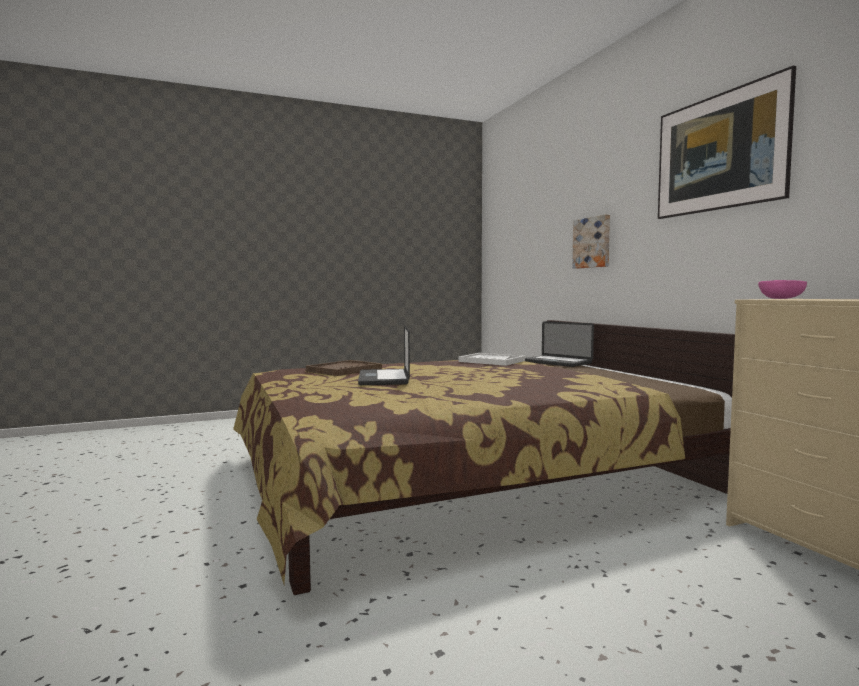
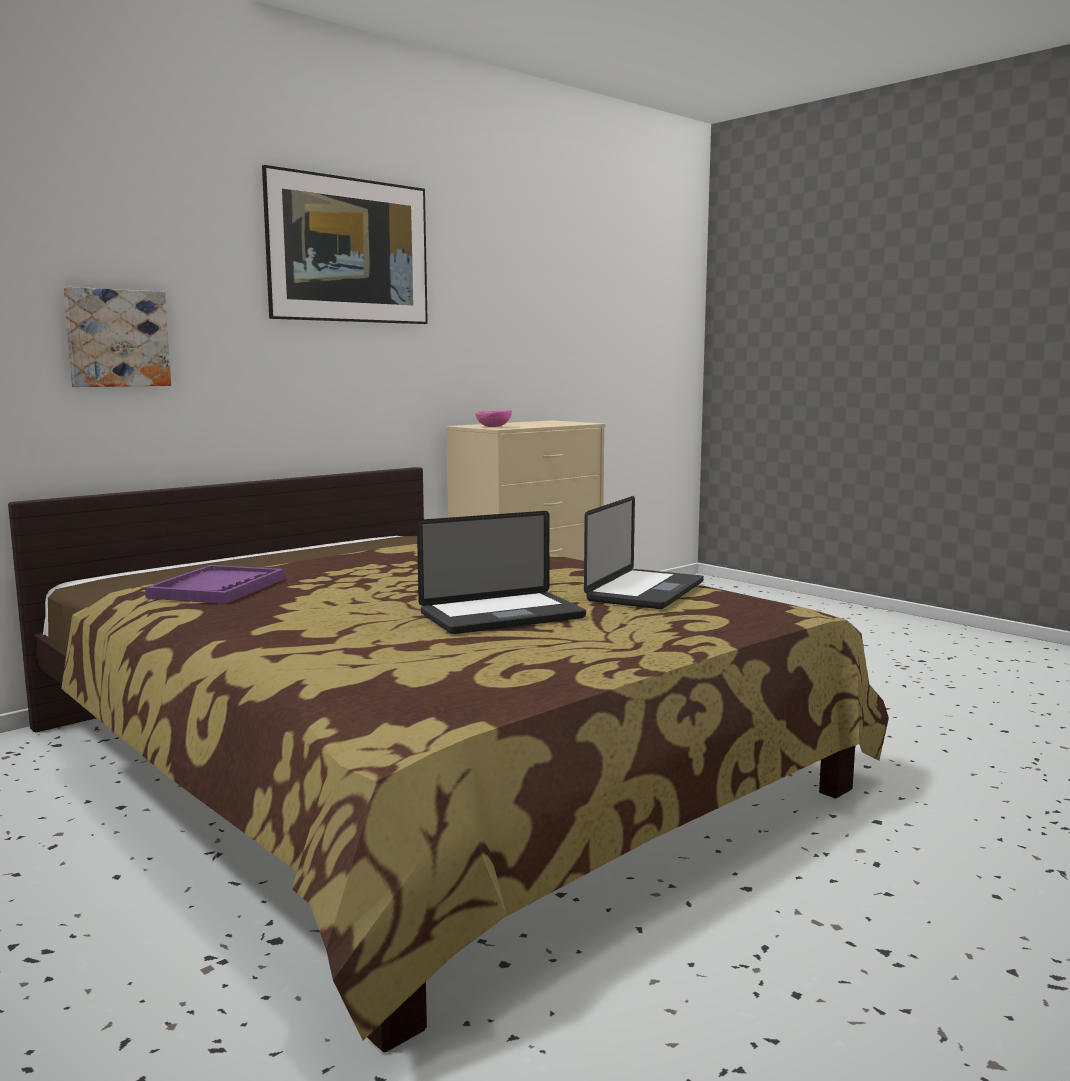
camera: 110 degrees left, 5 degrees up
(344, 370) = (404, 654): brown tray -> none
(491, 361) = (217, 588): white tray -> purple tray
(556, 362) = (176, 571): laptop -> laptop (645, 591)

